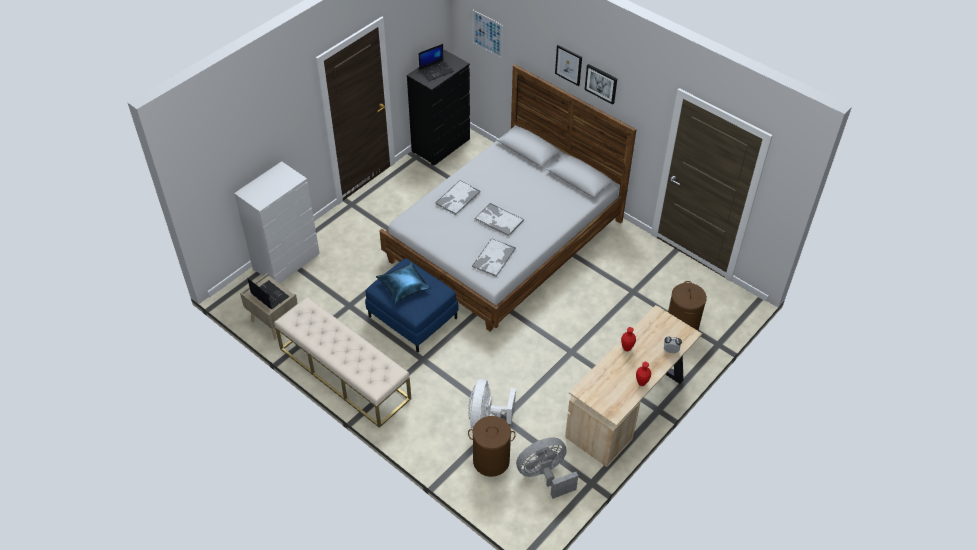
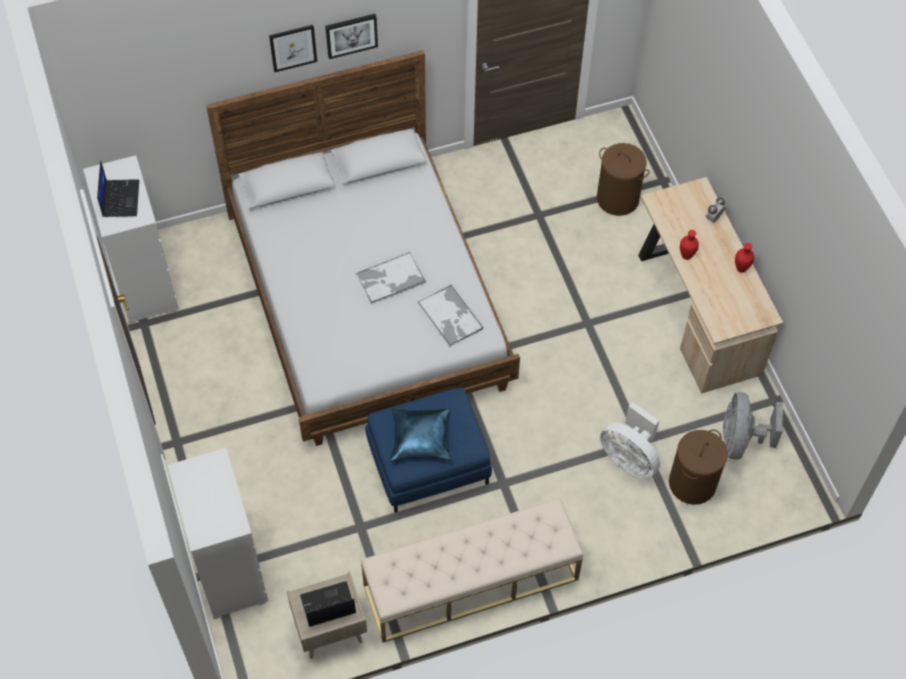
camera: 60 degrees left, 10 degrees up
(441, 145) = (145, 284): black dresser -> white dresser
(457, 198) = (322, 303): tray -> none
(487, 34) = (140, 100): picture -> none

